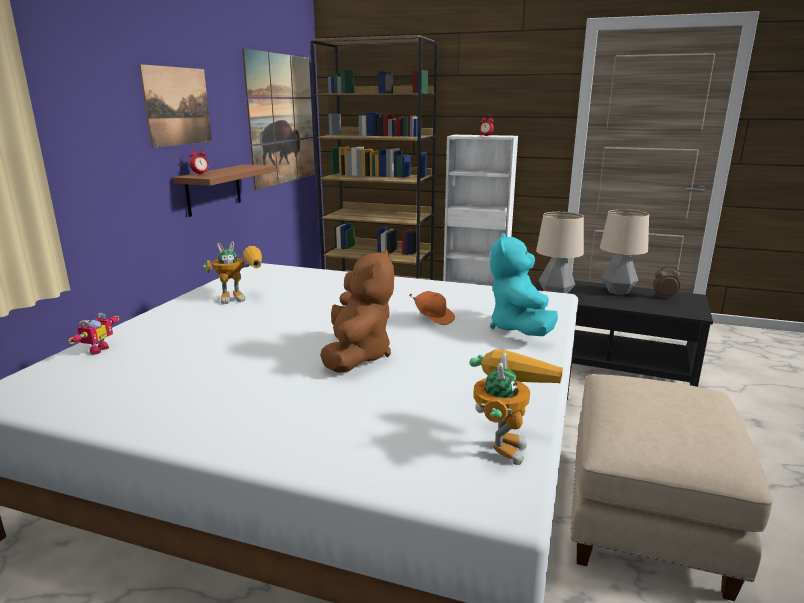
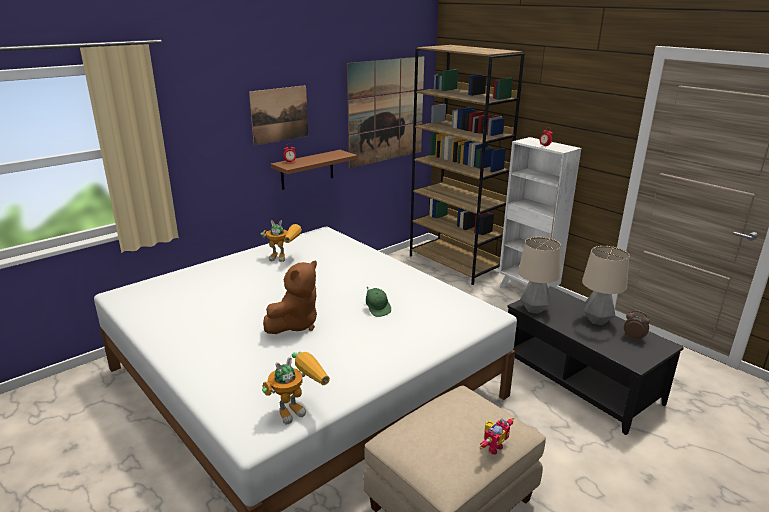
camera: 30 degrees right, 5 degrees up
(96, 349) = (177, 278): toy robot -> toy robot (492, 447)
(433, 318) = (377, 308): orange cap -> green cap
(520, 329) = (421, 335): turquoise plush toy -> none

